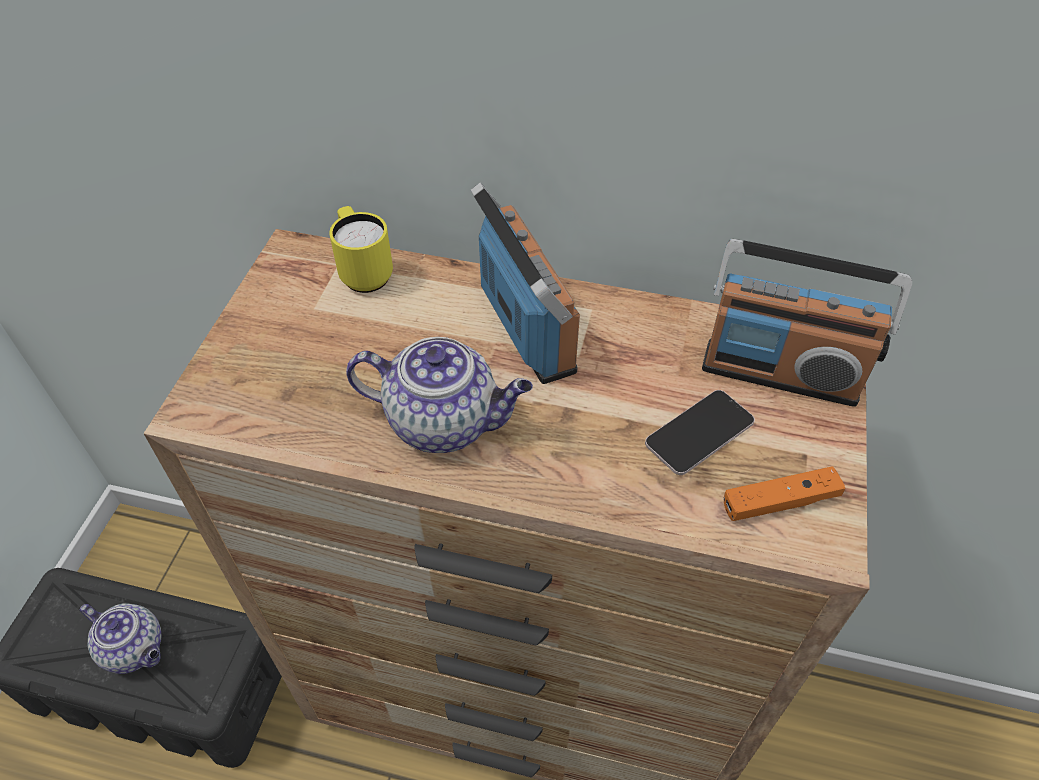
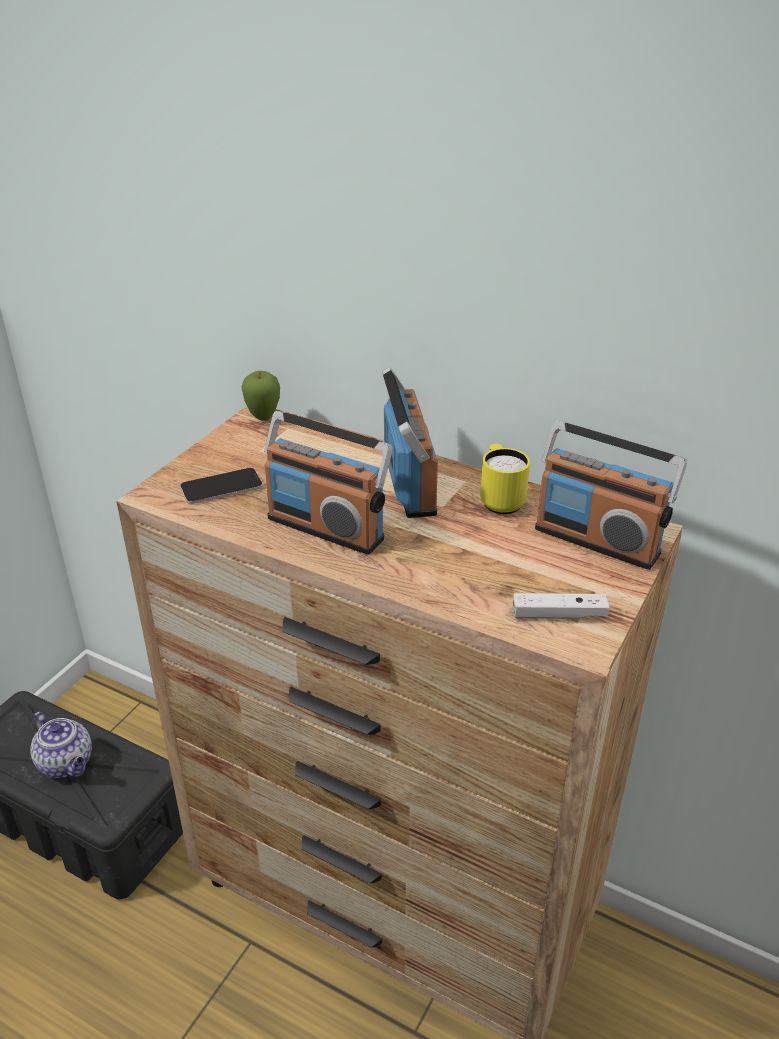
camera: 15 degrees right, 15 degrees down
(300, 253) = (263, 418): none -> apple
(364, 272) = (304, 435): yellow mug -> yellow mug (500, 500)
(445, 421) = (326, 527): teapot -> radio
(699, 433) = (515, 565): phone -> phone (221, 487)
(780, 502) = (559, 614): orange game controller -> white game controller

